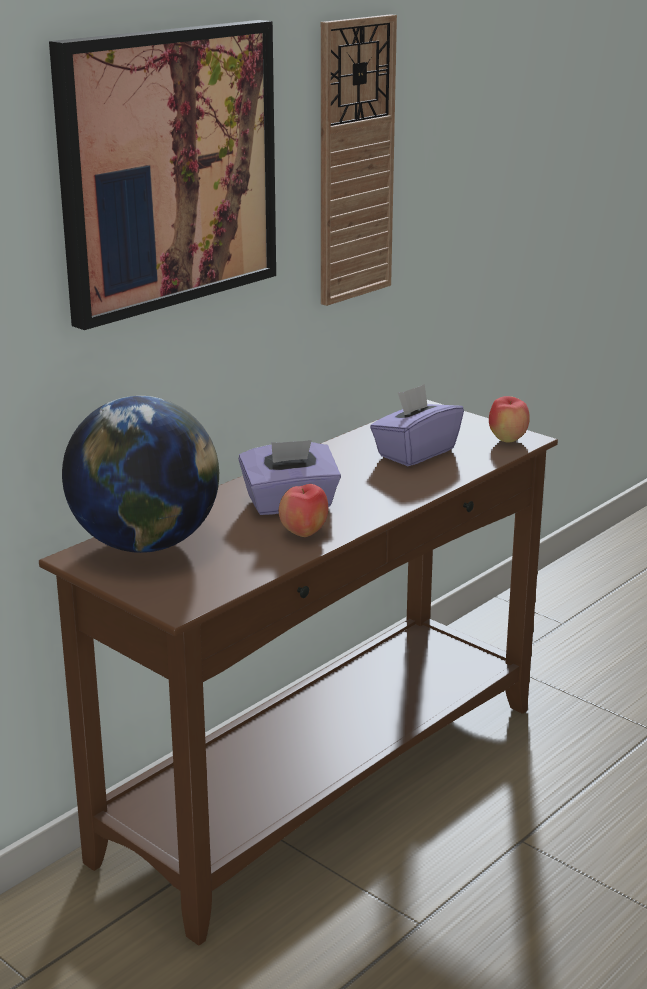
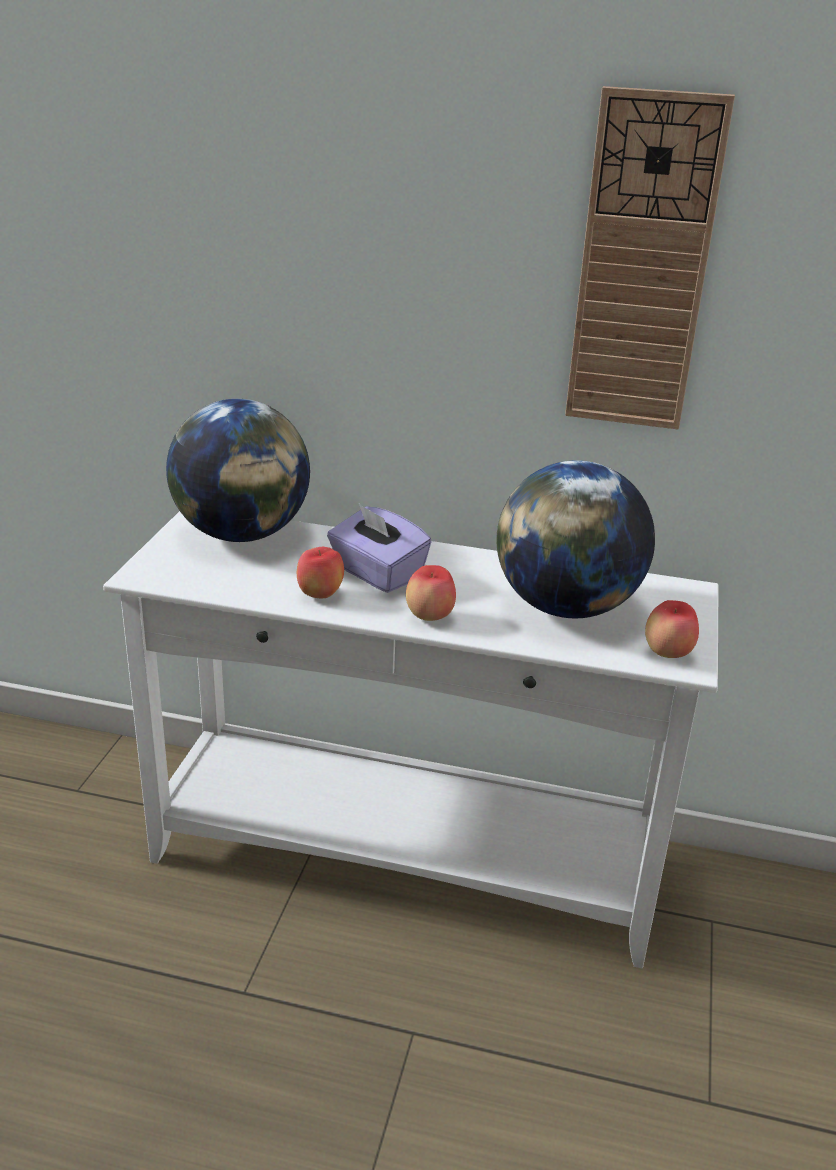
camera: 60 degrees right, 5 degrees up
(167, 169) = (362, 207): picture -> none
(323, 779) = (408, 856): brown console table -> white console table
(384, 501) = (429, 617): none -> apple
(415, 452) = (566, 607): purple tissue box -> globe

